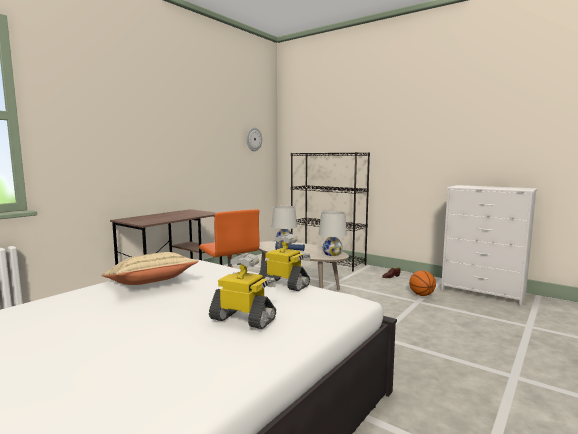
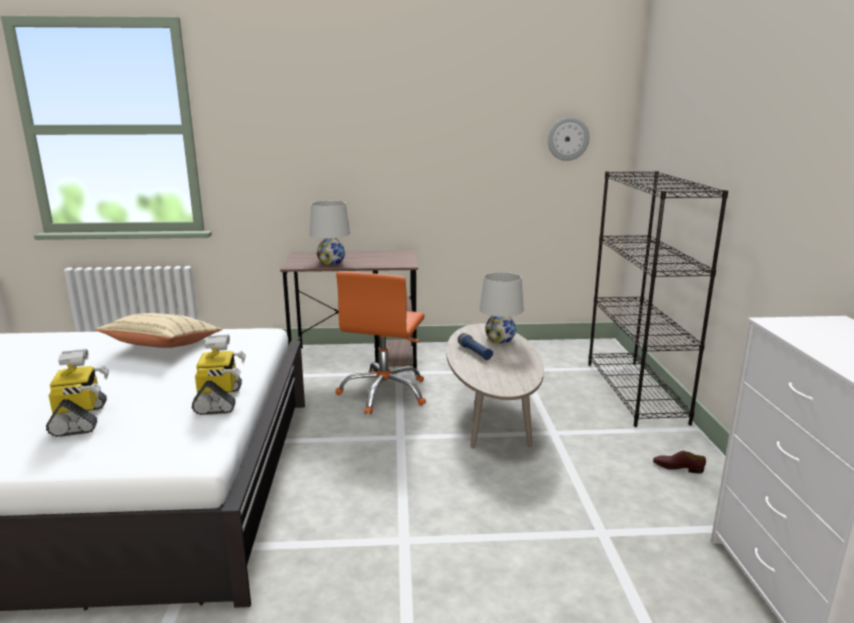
camera: 50 degrees right, 10 degrees up
(332, 254) = (510, 381): white table lamp -> white table lamp (331, 262)
(421, 295) = (641, 527): basketball -> none

